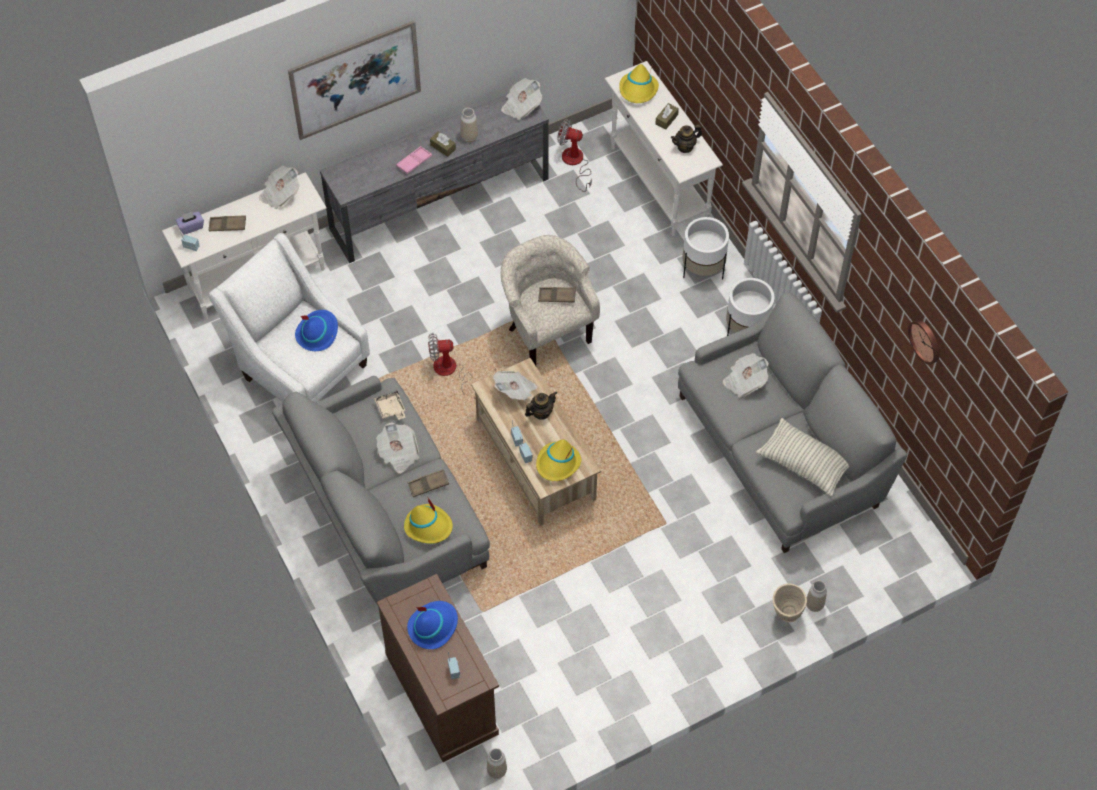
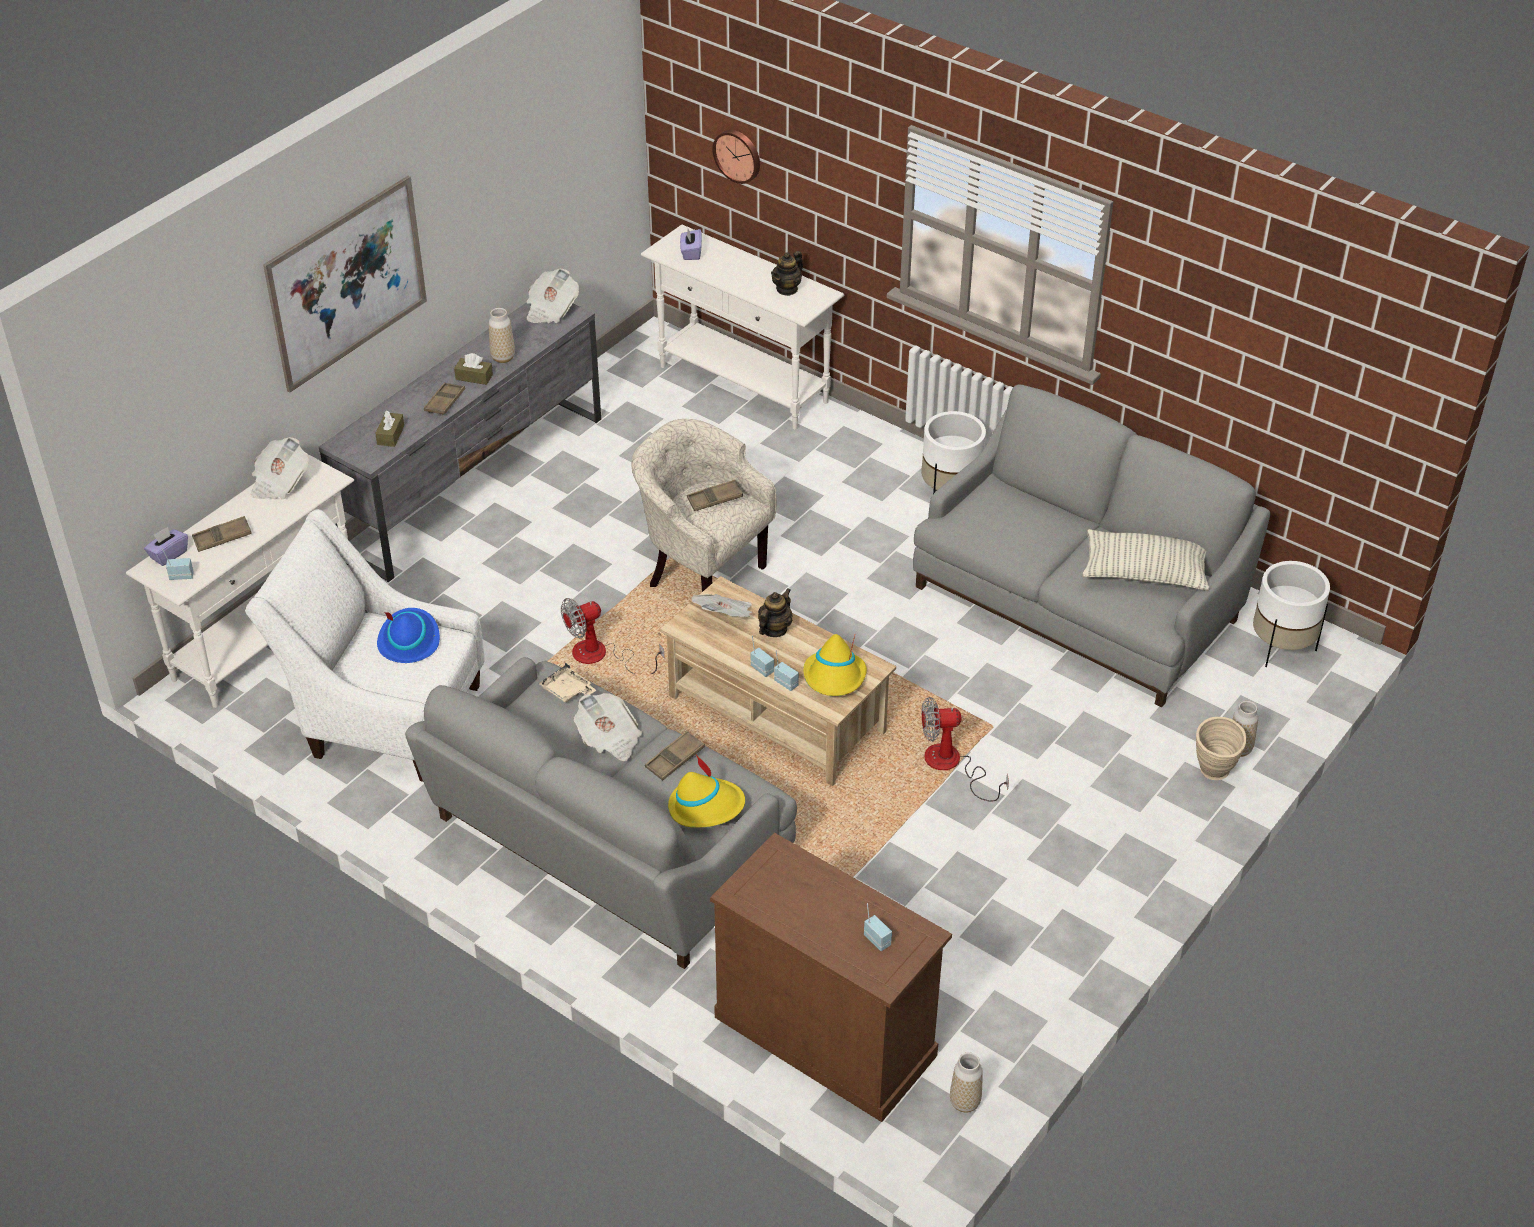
camera: 25 degrees left, 15 degrees down
(414, 162) = (444, 402): pink tray -> brown tray
(433, 626) = (811, 897): blue hat -> none
(575, 163) = (625, 394): fan -> fan (952, 766)
(638, 90) = (691, 253): yellow hat -> purple tissue box
(666, 119) = (745, 270): brown tissue box -> brown tissue box (390, 435)
(703, 269) = (854, 451): white planter -> white planter (1281, 648)
(744, 381) = (1010, 514): newspaper -> none
(926, 341) = (1265, 322): wall clock -> wall clock (738, 155)

